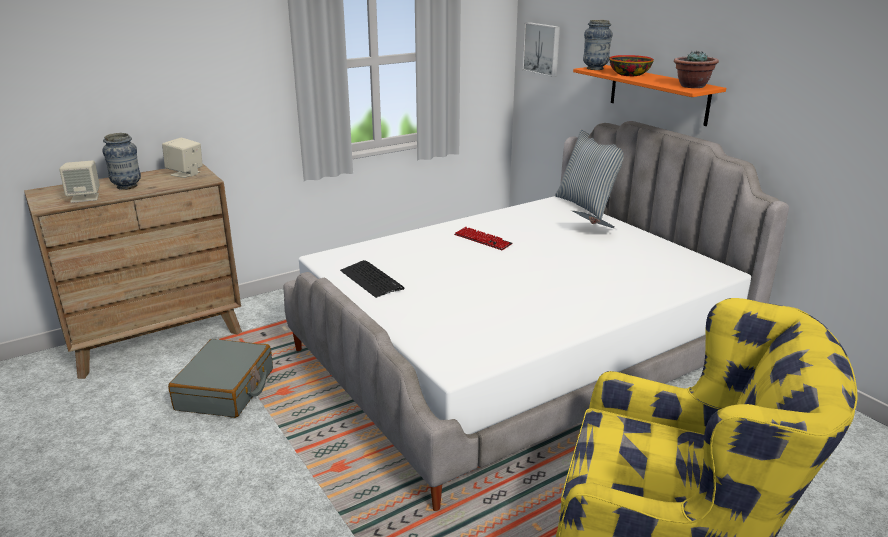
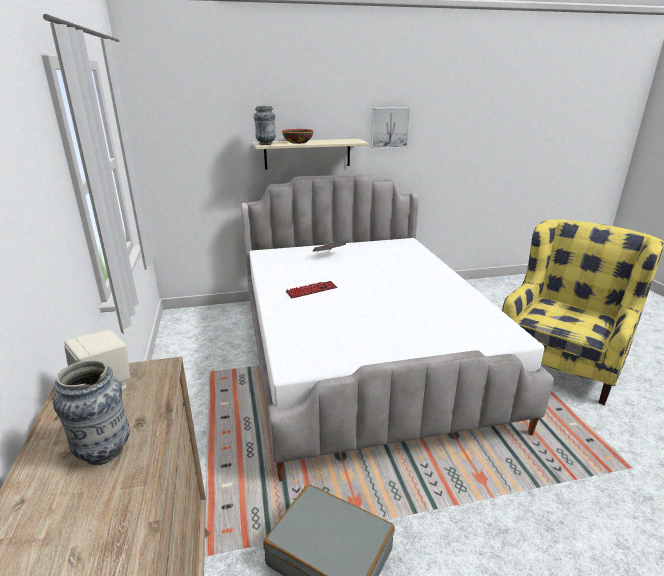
camera: 70 degrees left, 0 degrees up
(85, 198) = (116, 510): beige speaker -> none
(371, 280) = (358, 348): keyboard -> none
(542, 49) = (174, 141): picture -> picture (389, 127)
(587, 206) = (281, 247): pillow -> none
(658, 94) = (307, 154): orange shelf -> beige shelf
(692, 86) = (349, 140): potted plant -> none

